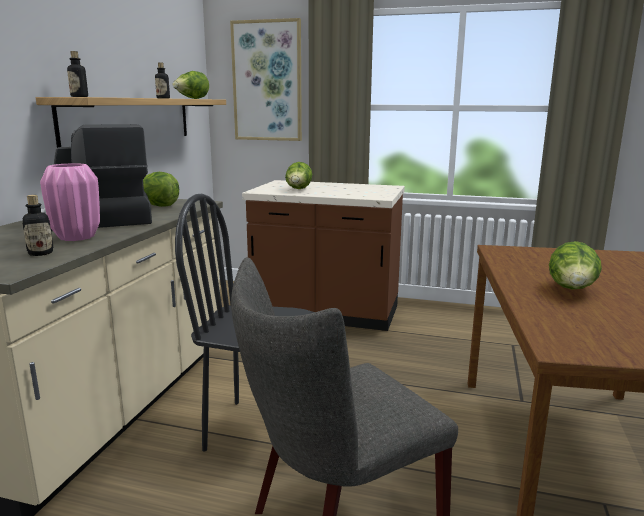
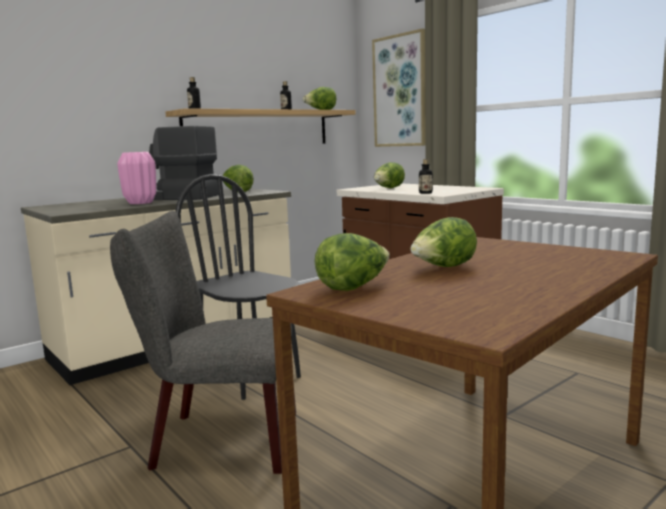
camera: 35 degrees right, 5 degrees down
(40, 253) = (101, 207): bottle -> bottle (425, 193)
(581, 332) = (353, 287): none -> lettuce

